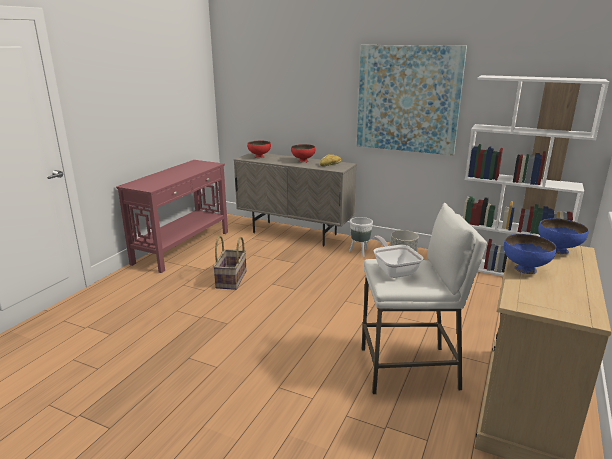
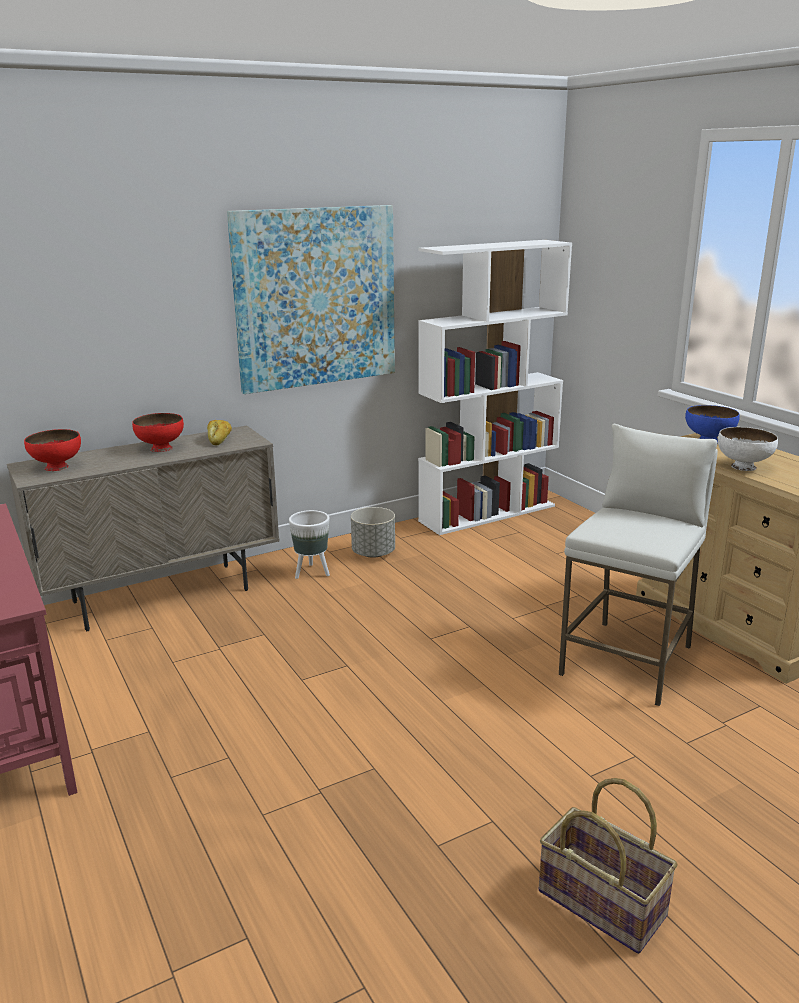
camera: 55 degrees left, 0 degrees up
(232, 279) = (232, 714): basket -> basket (603, 902)
(394, 270) = (628, 530): frying pan -> none
(524, 269) = (742, 467): blue bowl -> white bowl

